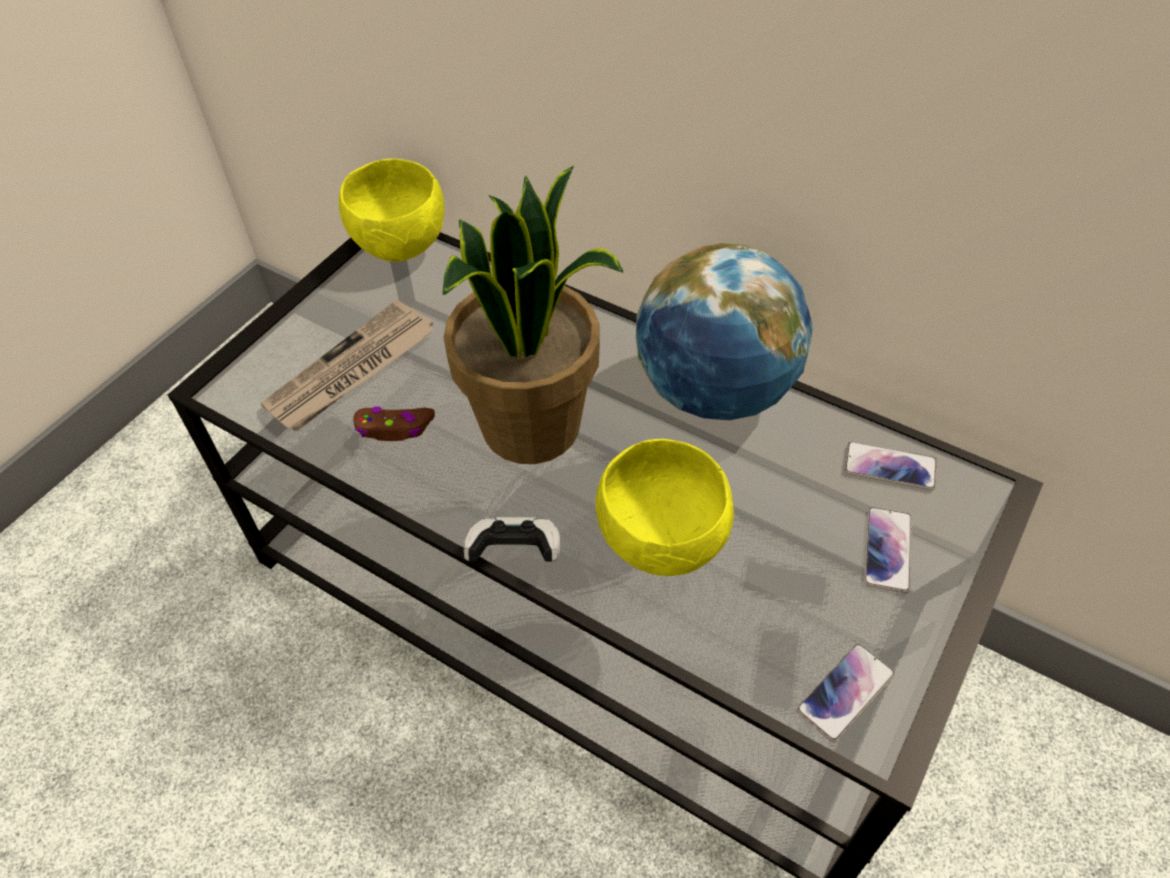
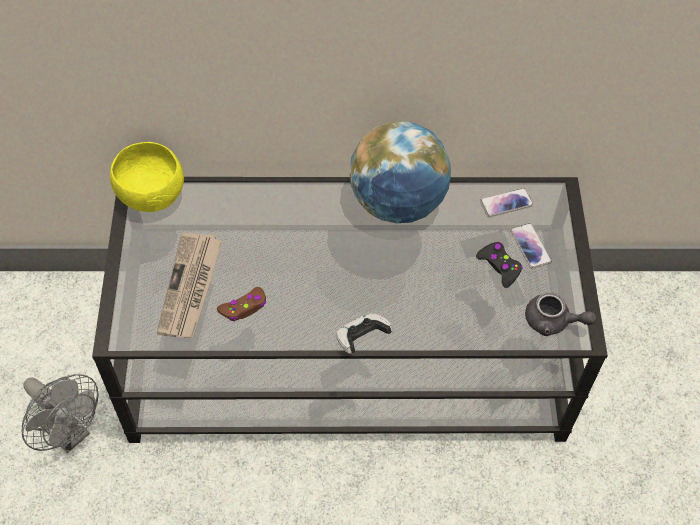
camera: 35 degrees left, 5 degrees up
(209, 516) = (70, 433): none -> grey fan
(533, 427) = (318, 269): potted plant -> none
(661, 539) = (426, 295): yellow bowl -> none
(811, 556) = (499, 266): none -> black game controller
(845, 692) = (553, 322): phone -> grey teapot

